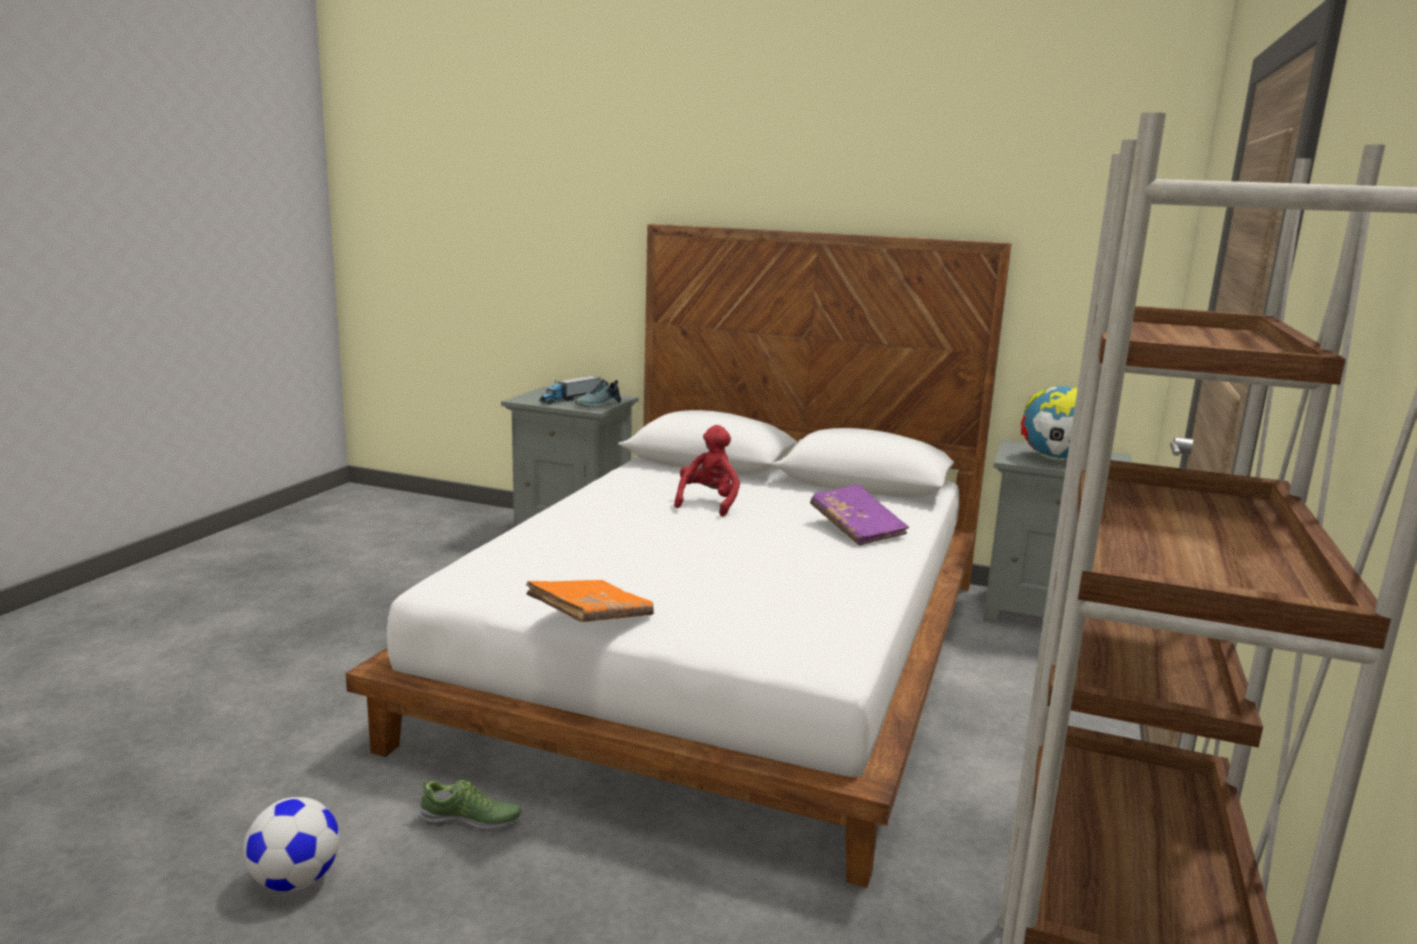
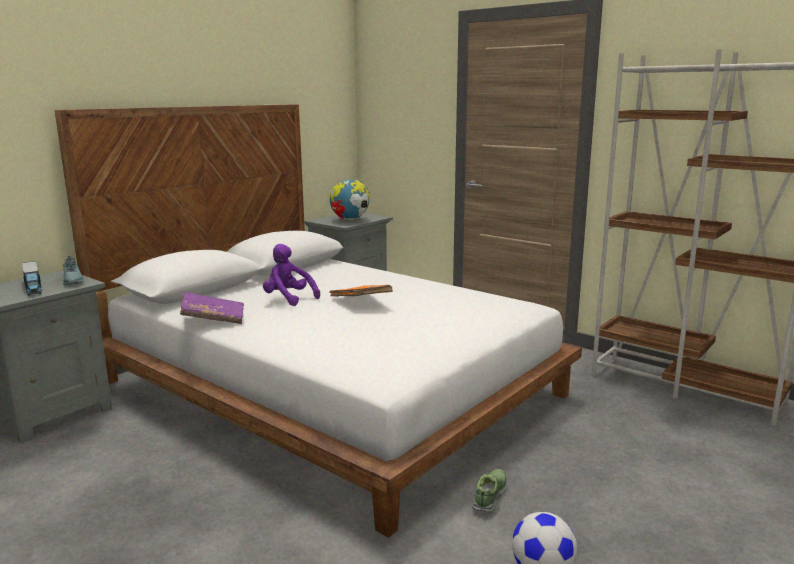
camera: 70 degrees left, 0 degrees up
(591, 618) = (466, 344): orange book -> orange book (360, 301)
(708, 503) = (288, 299): red plush toy -> purple plush toy
(857, 529) = (364, 277): purple book -> purple book (213, 319)

